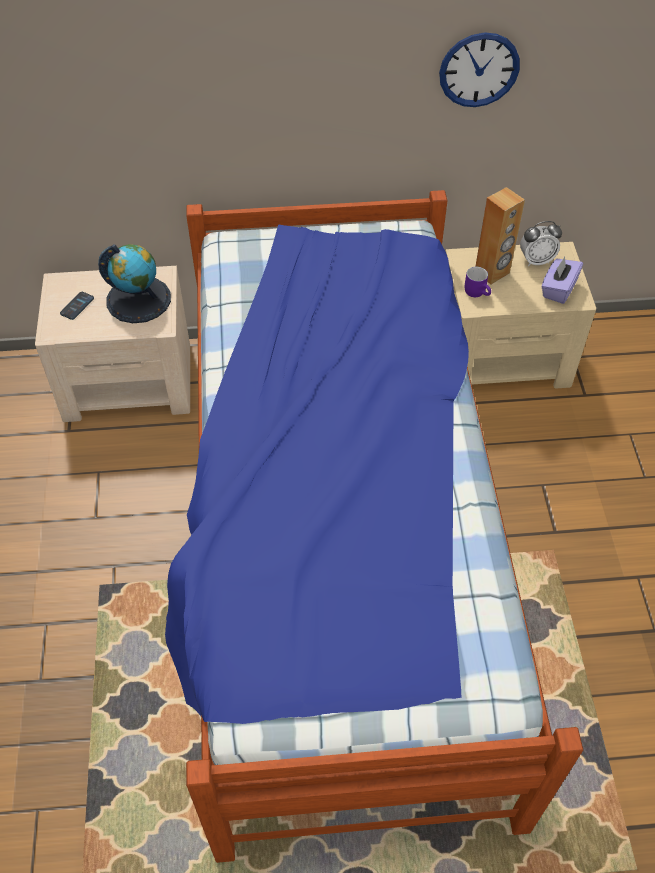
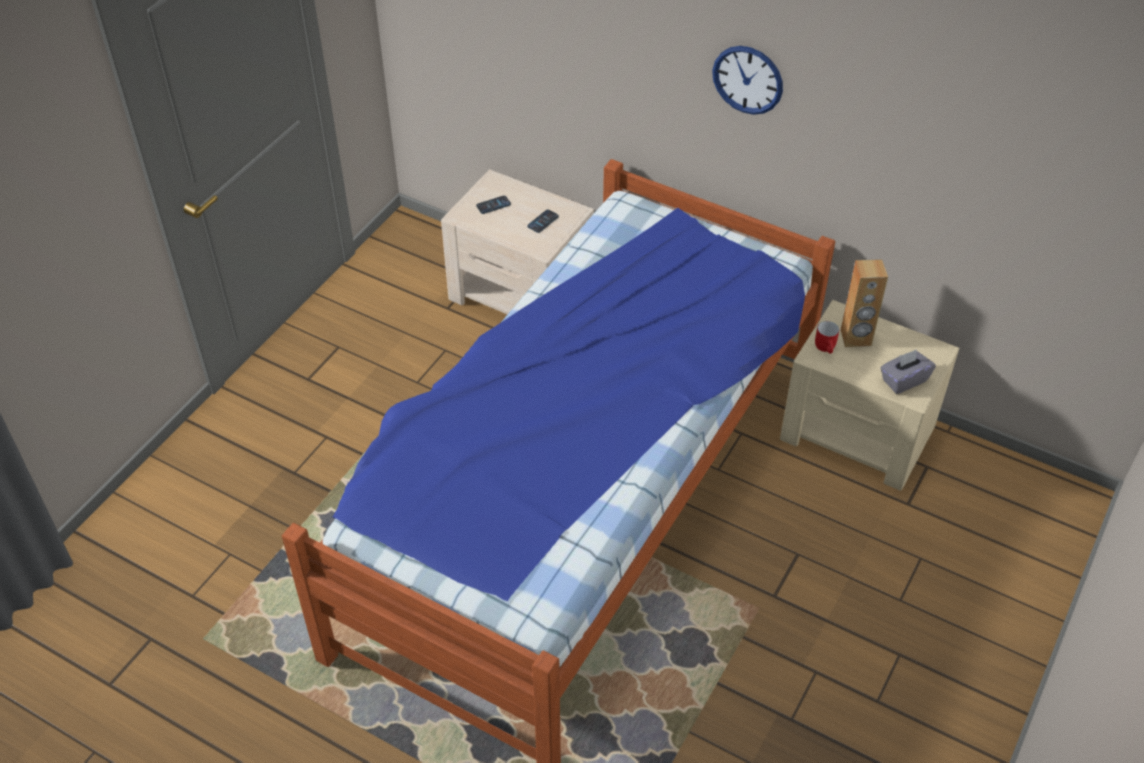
camera: 35 degrees right, 5 degrees down
(138, 299) = (543, 221): globe -> phone
(478, 292) = (827, 347): purple mug -> red mug
(479, 70) = (878, 141): wall clock -> wall clock (747, 79)
(536, 260) = (907, 347): alarm clock -> none
(558, 289) = (903, 380): purple tissue box -> grey tissue box

